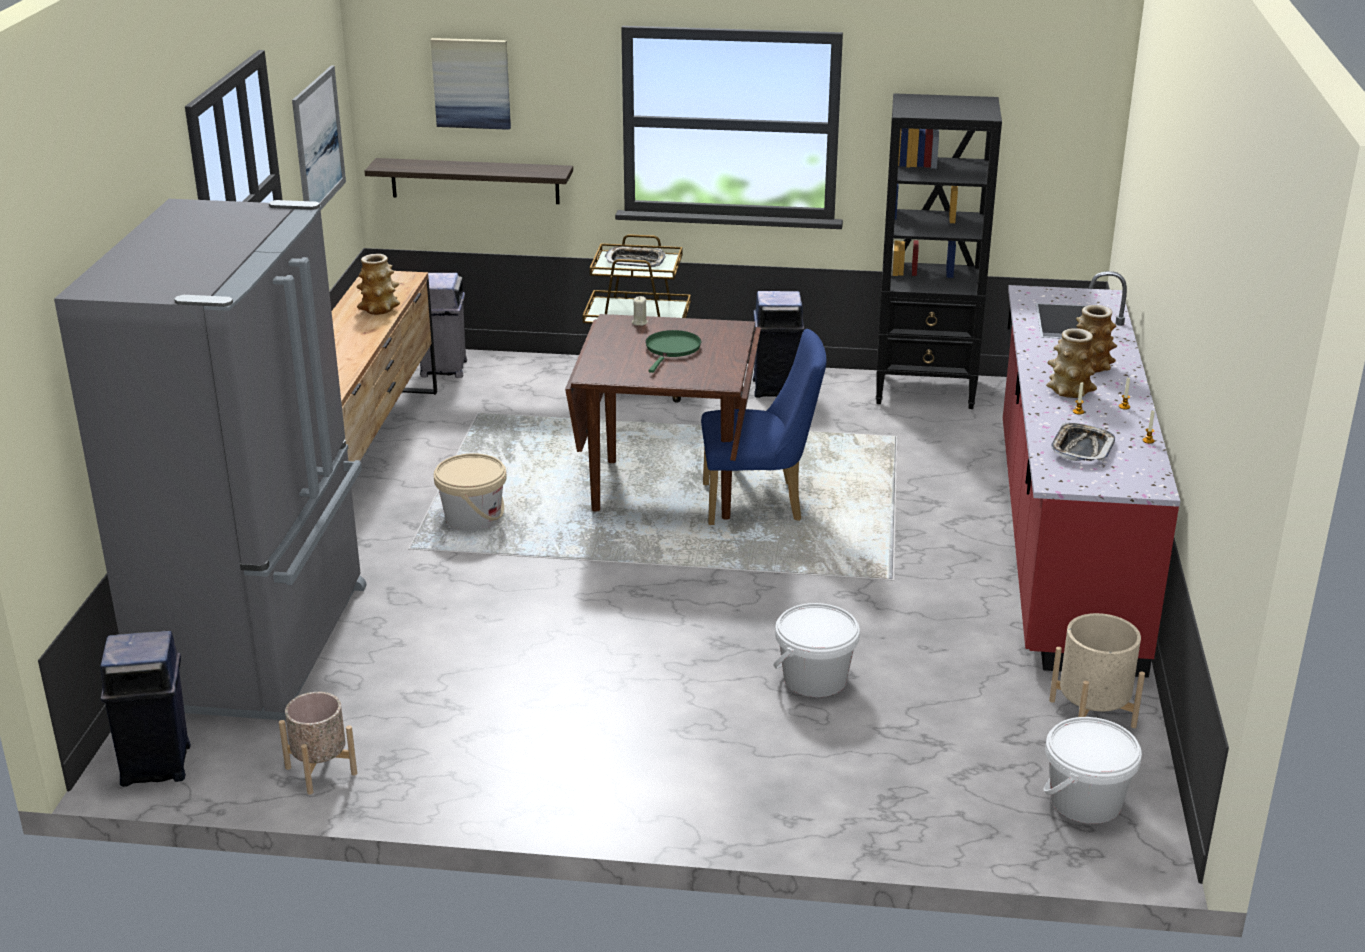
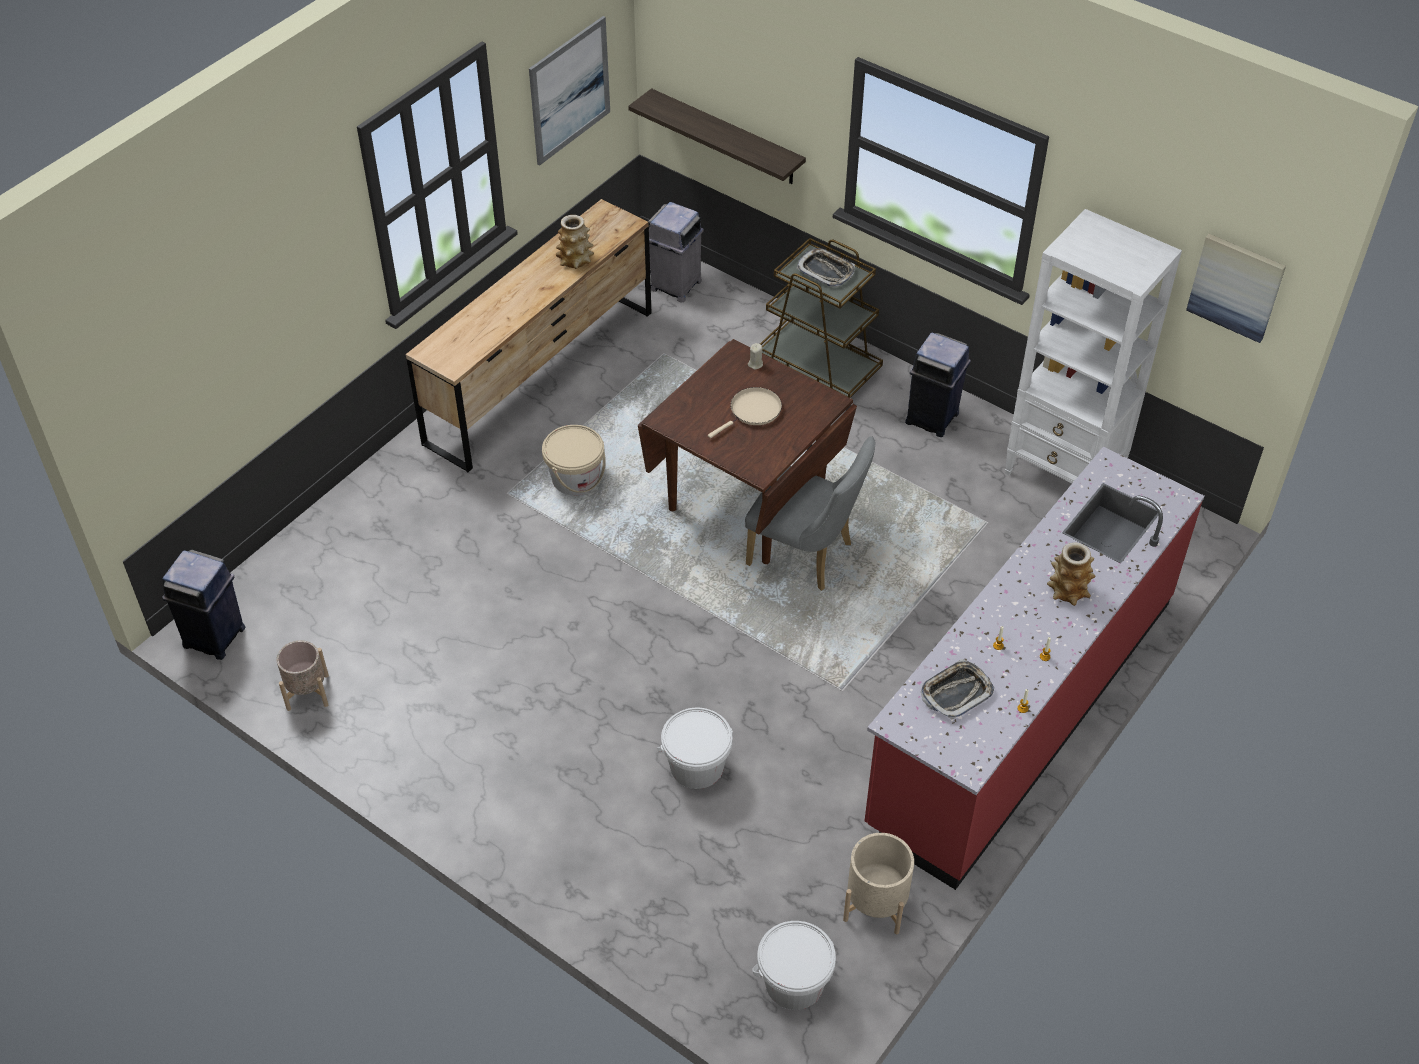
camera: 30 degrees right, 20 degrees up
(262, 645) = (346, 551): grey fridge -> none
(471, 83) = (729, 57): picture -> picture (1236, 286)
(672, 349) = (753, 411): green frying pan -> beige frying pan
(760, 503) = (807, 556): blue chair -> grey chair
(925, 390) = (1064, 473): black bookcase -> white bookcase
(1069, 391) = (1017, 615): vase -> none

